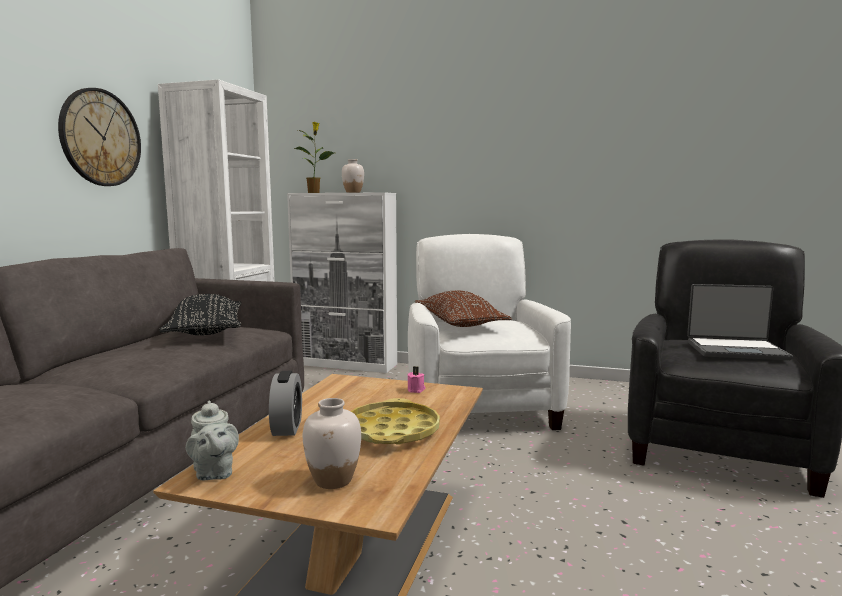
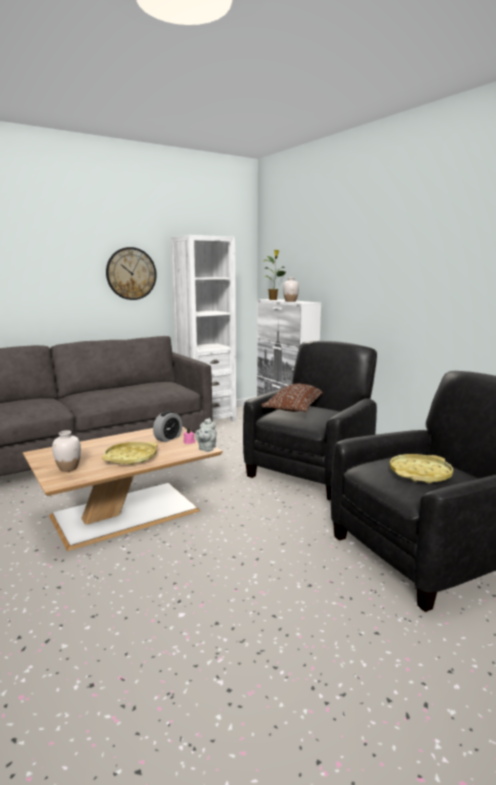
camera: 40 degrees right, 5 degrees up
(206, 331) = (153, 386): black pillow -> none
(213, 473) = (46, 452): grey teapot -> grey teapot (206, 448)
(287, 427) = (102, 443): alarm clock -> alarm clock (168, 438)
(479, 407) = (311, 471): white armchair -> black armchair
(735, 350) = (420, 473): laptop -> yellow tray

